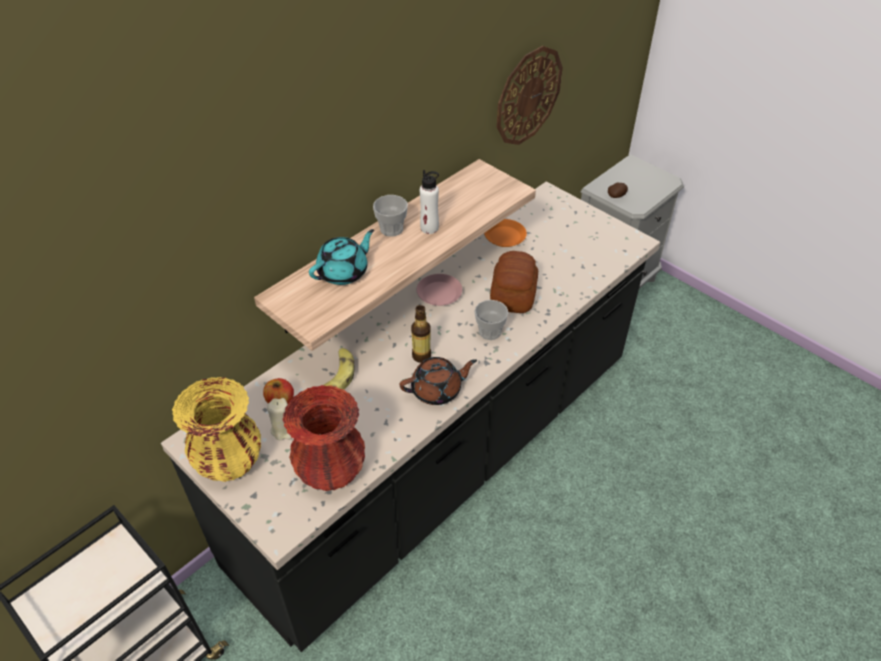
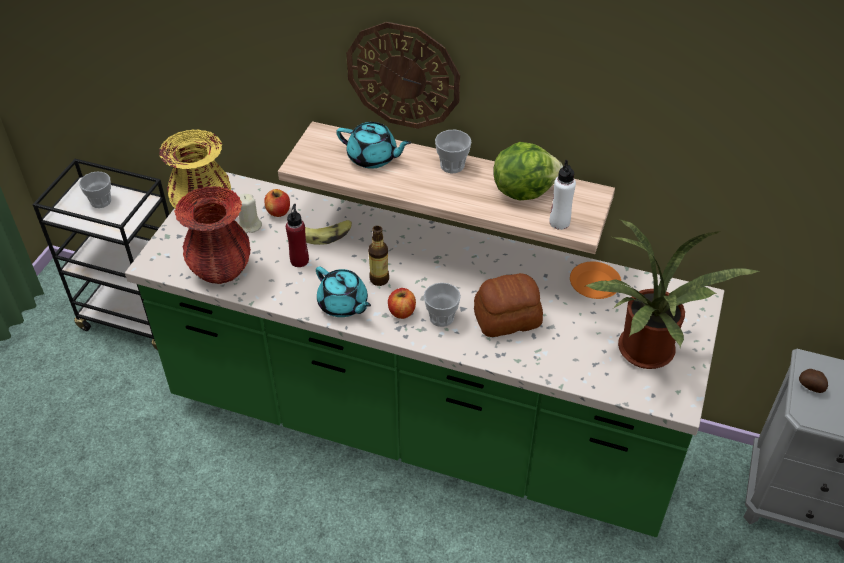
camera: 65 degrees right, 0 degrees up
(76, 588) = (101, 201): none -> cup
(360, 404) = (299, 260): none -> red bottle
(429, 228) = (472, 189): white bottle -> white bottle (559, 222)
(437, 390) = (343, 304): brown teapot -> turquoise teapot
(439, 293) = (470, 263): pink plate -> none
(440, 460) = (422, 424): black counter -> green counter
(451, 202) = (523, 190): none -> lettuce
(469, 354) = (401, 312): none -> apple
(528, 96) = (711, 169): wall clock -> wall clock (403, 75)
(586, 239) = (644, 355): none -> potted plant

